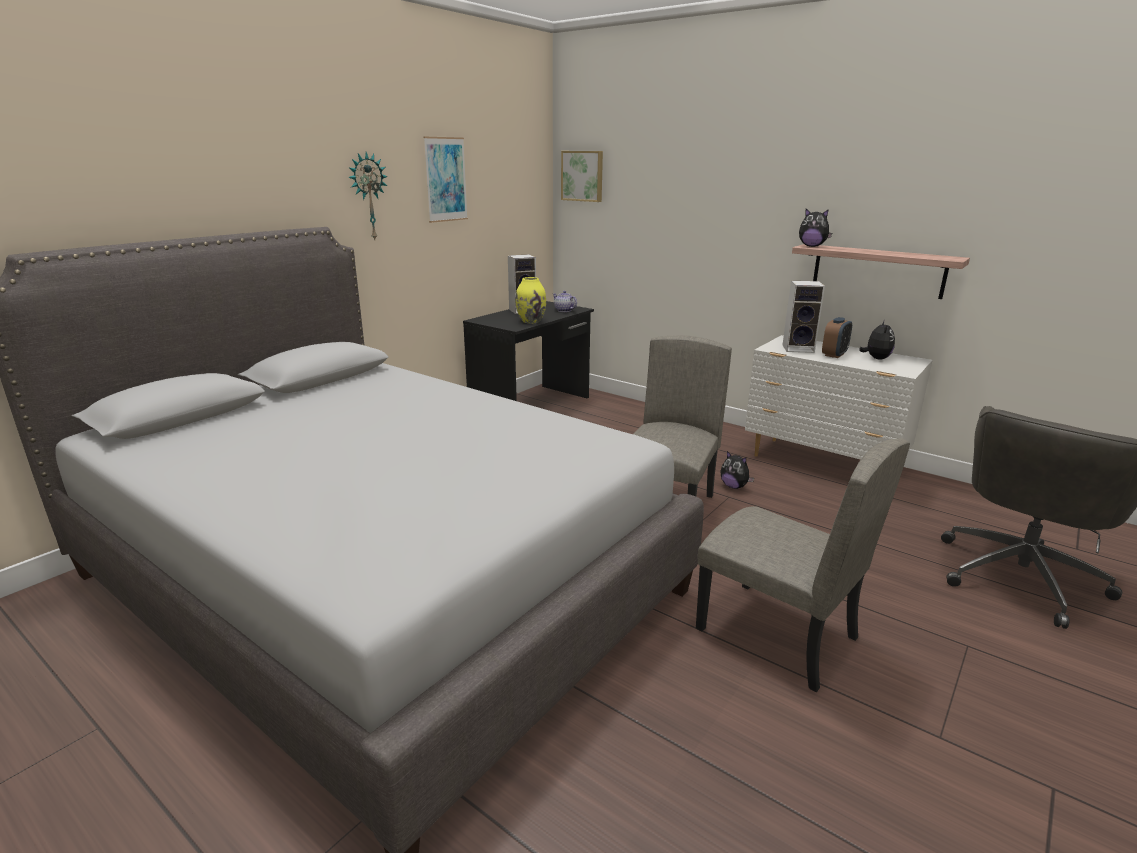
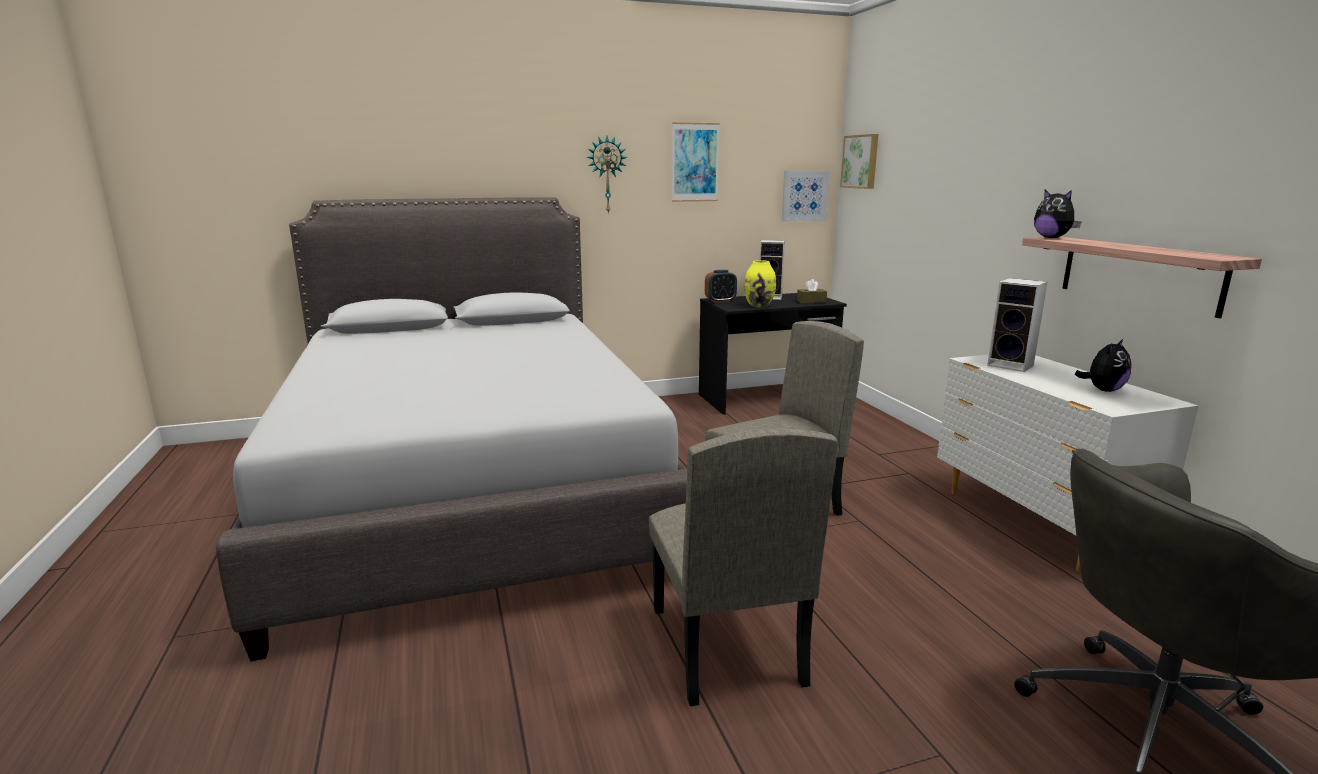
camera: 35 degrees right, 5 degrees down
(531, 209) = (804, 195): none -> picture
(564, 310) = (811, 301): teapot -> brown tissue box
(734, 486) = (880, 513): plush toy -> none
(834, 354) = (1048, 377): alarm clock -> alarm clock (720, 301)

